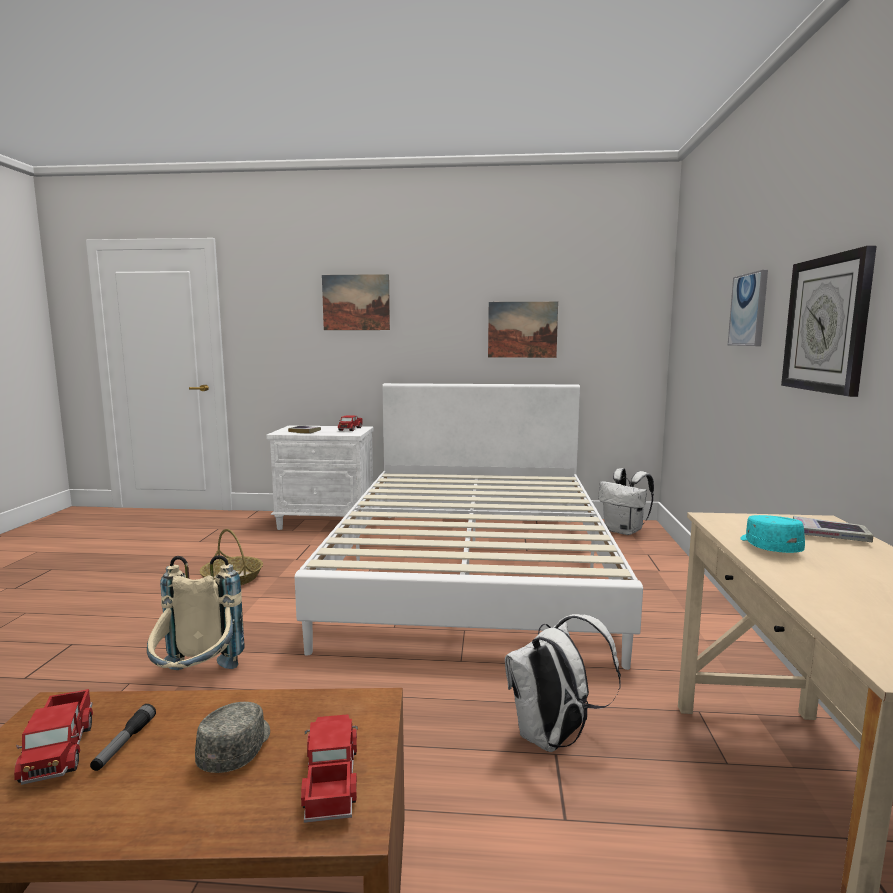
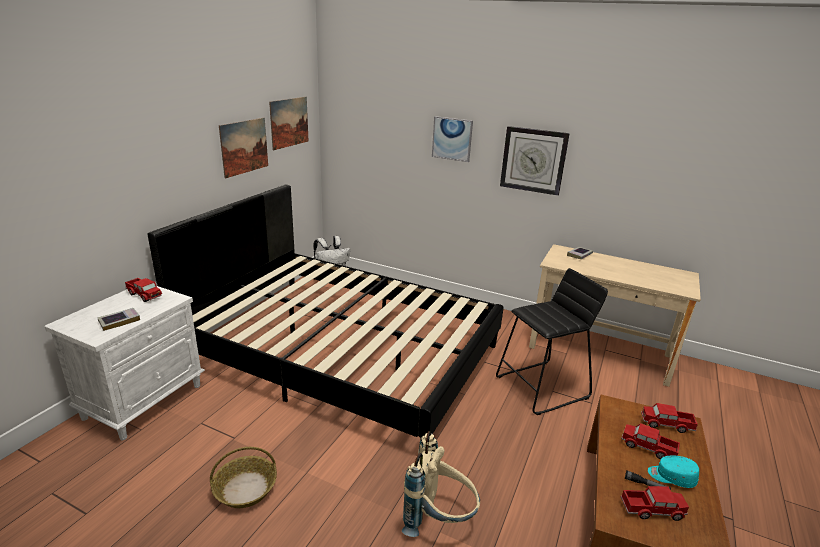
camera: 70 degrees left, 15 degrees up
(237, 748) = (648, 447): grey cap -> toy truck
(356, 302) = (94, 147): picture -> picture (289, 122)
(474, 569) = (342, 352): white bed -> black bed
(553, 738) = (542, 387): white backpack -> black stool
(768, 547) = (591, 269): turquoise cap -> turquoise cap (671, 477)

